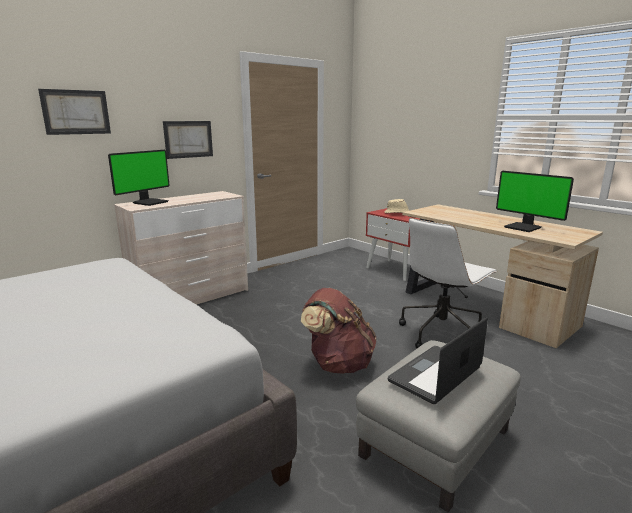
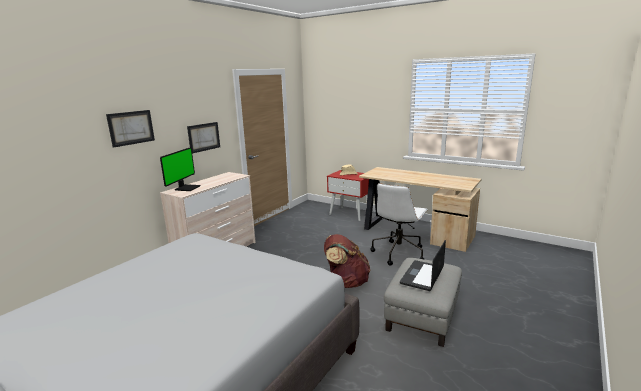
camera: 15 degrees left, 0 degrees up
(523, 227) = (438, 180): monitor -> none

